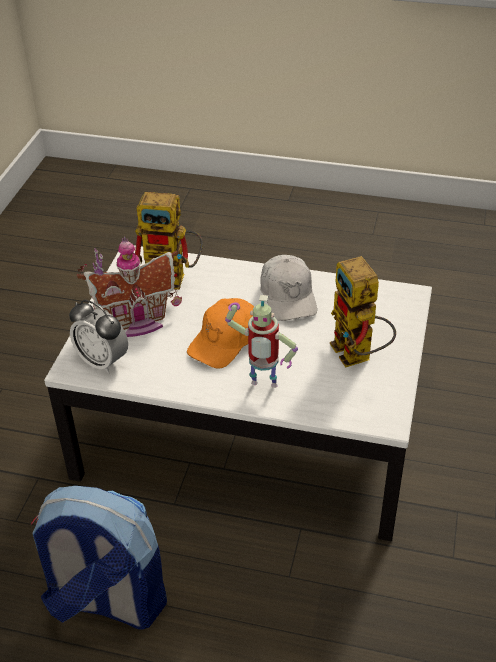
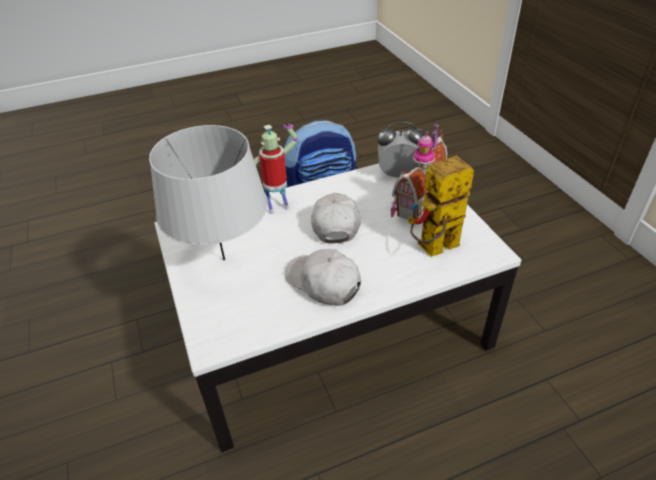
camera: 145 degrees right, 0 degrees up
(225, 341) = (335, 223): orange cap -> white cap
(358, 357) = (223, 259): toy robot -> grey table lamp

